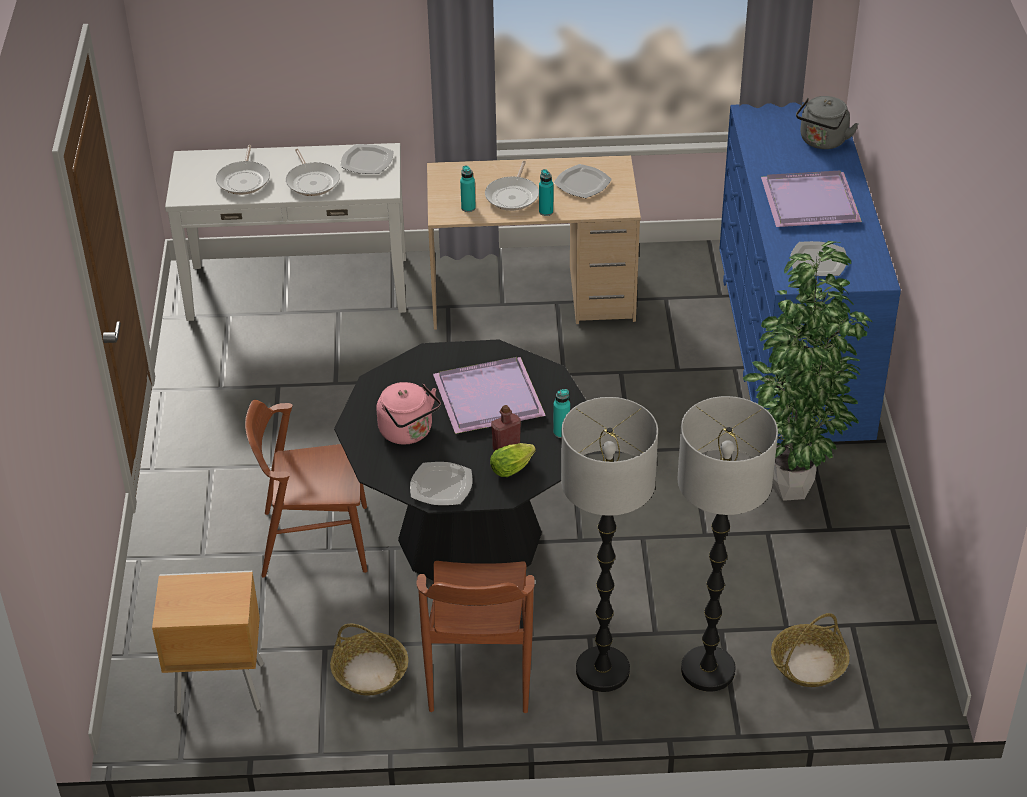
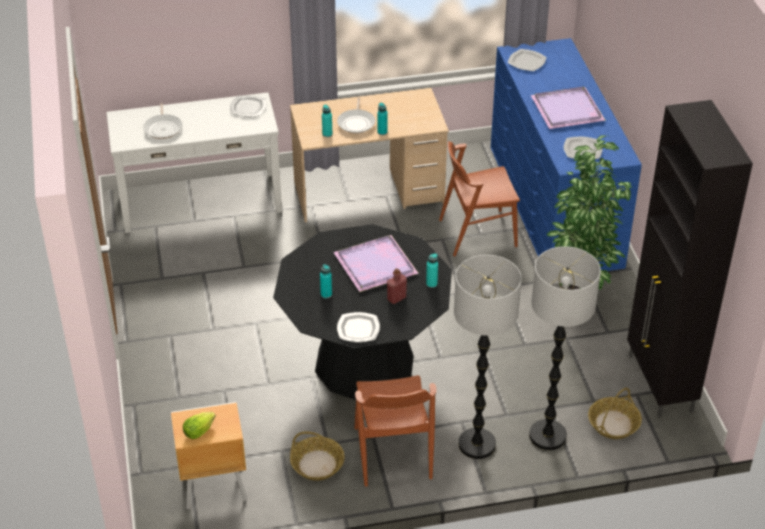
camera: 10 degrees left, 0 degrees up
(312, 181) = (213, 125): frying pan -> none
(314, 541) = (256, 378): brown chair -> brown chair (477, 233)
(408, 432) = (326, 294): pink kettle -> turquoise bottle
(514, 468) = (405, 311): lettuce -> lettuce (200, 430)
(583, 183) = (403, 110): plate -> plate (527, 61)
(822, 142) = (565, 67): grey kettle -> none
(890, 614) = (660, 384): none -> black cabinet

